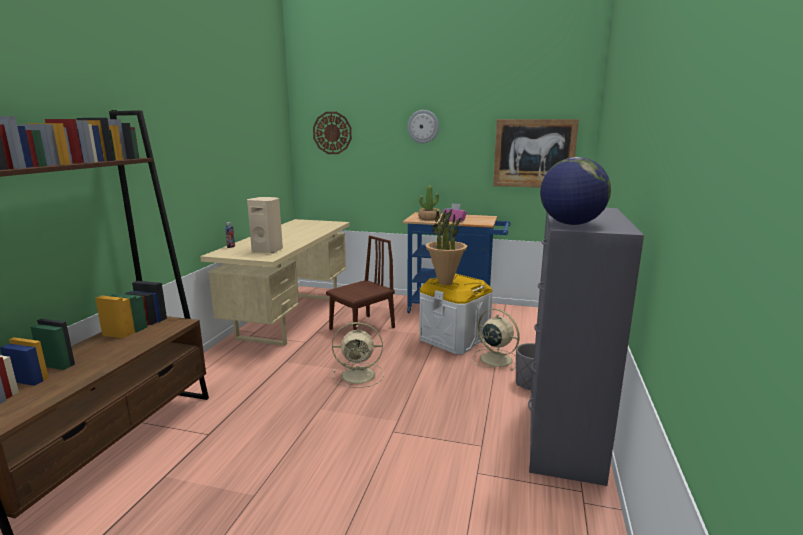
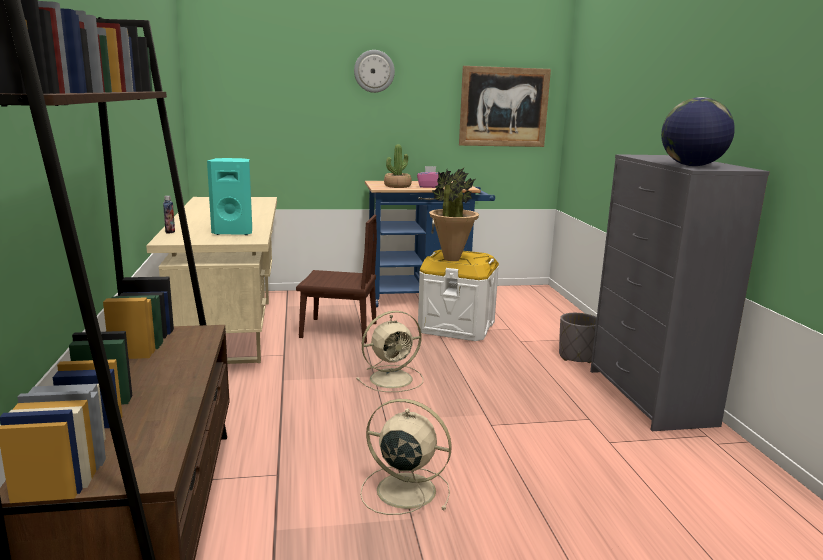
camera: 25 degrees left, 0 degrees up
(268, 250) = (234, 232): beige speaker -> turquoise speaker
(332, 133) = (247, 75): wall clock -> none
(362, 328) = (338, 330): brown chair -> brown chair turned 75 degrees clockwise
(494, 359) = (518, 340): beige fan -> beige fan (403, 490)

